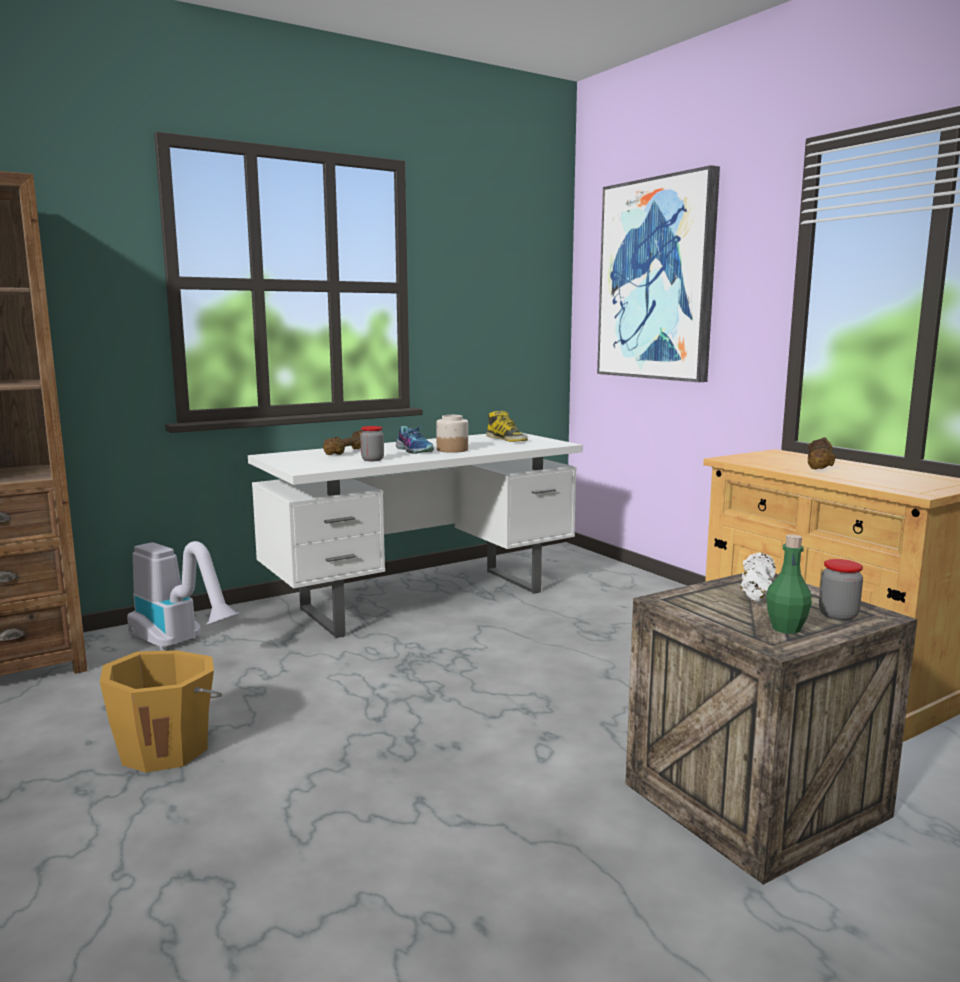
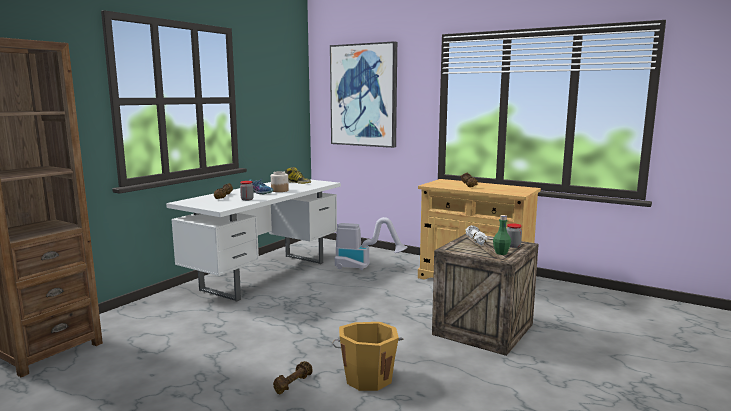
camera: 25 degrees left, 0 degrees up
(166, 748) = (202, 367): orange bucket -> orange bucket (368, 377)
(181, 644) = (146, 319): vacuum cleaner -> vacuum cleaner (364, 267)
(268, 823) = (293, 384): none -> brown dumbbell

